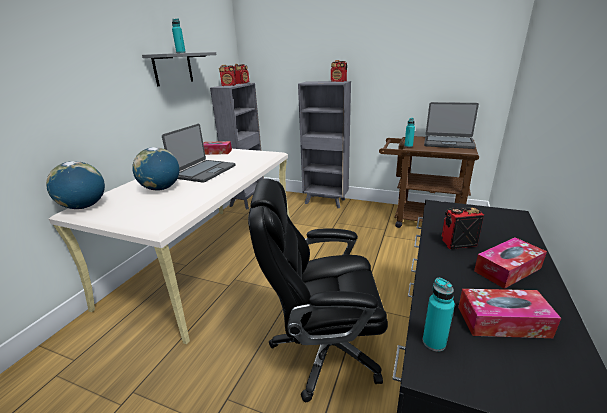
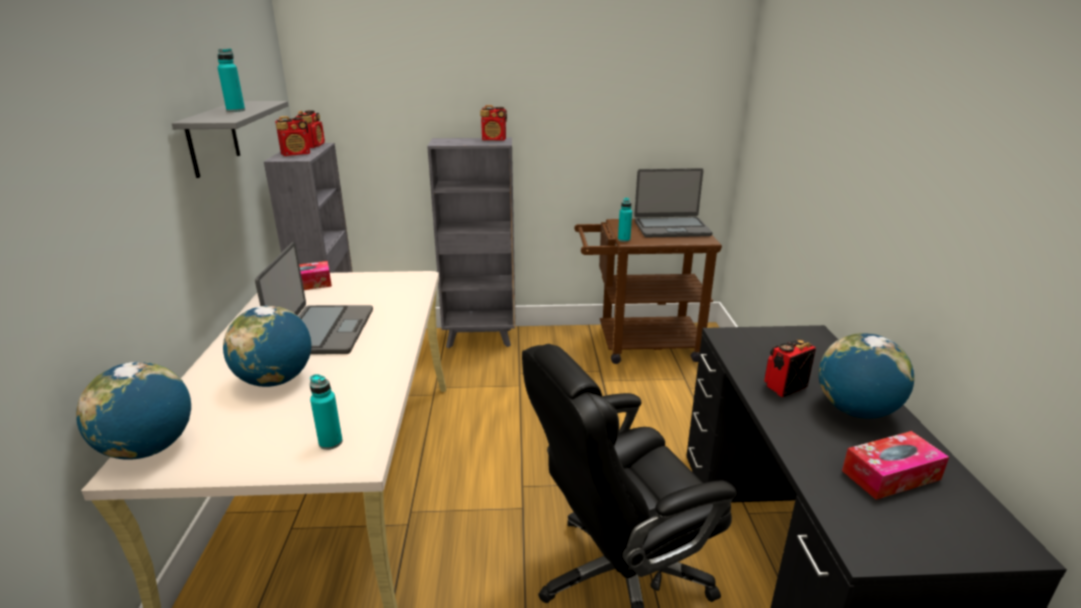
camera: 25 degrees left, 0 degrees up
(434, 342) = (848, 519): turquoise bottle -> turquoise bottle (330, 442)
(507, 269) = (855, 410): tissue box -> globe

